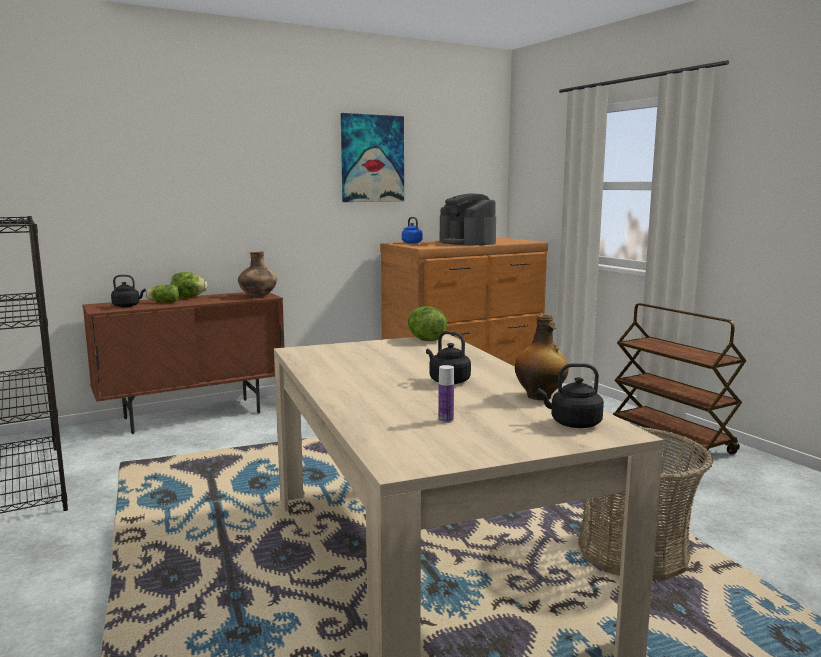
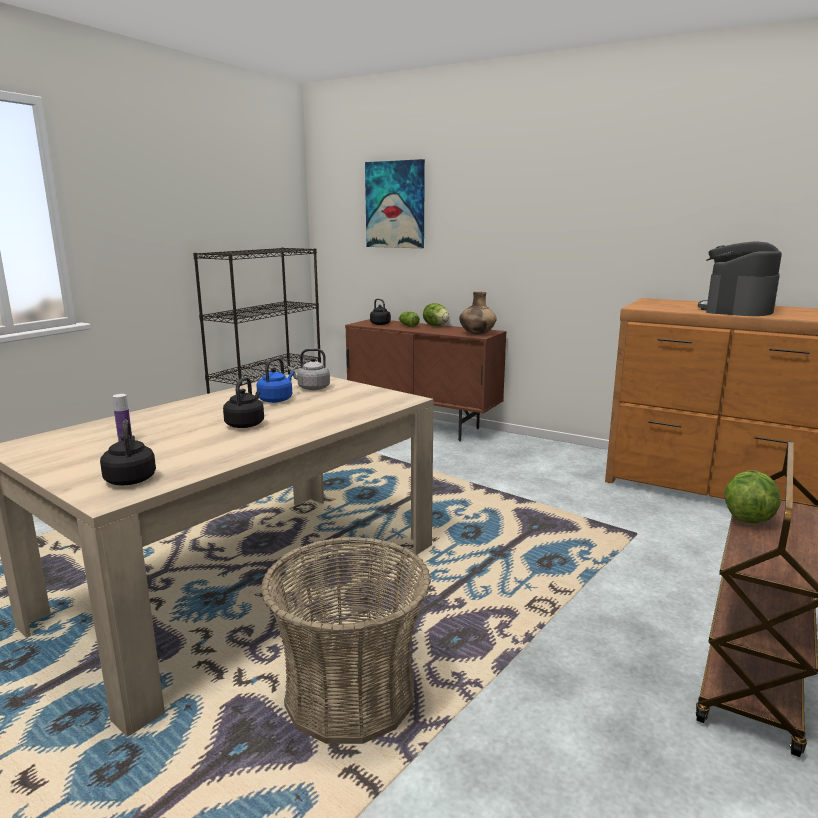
camera: 60 degrees right, 5 degrees up
(353, 353) = (311, 388): none -> grey kettle
(372, 158) = (644, 195): picture -> picture (395, 205)
(411, 243) = (671, 301): blue kettle -> blue kettle (276, 399)
(425, 340) = (392, 396): lettuce -> lettuce (748, 517)
(540, 396) = (215, 458): bottle -> none

